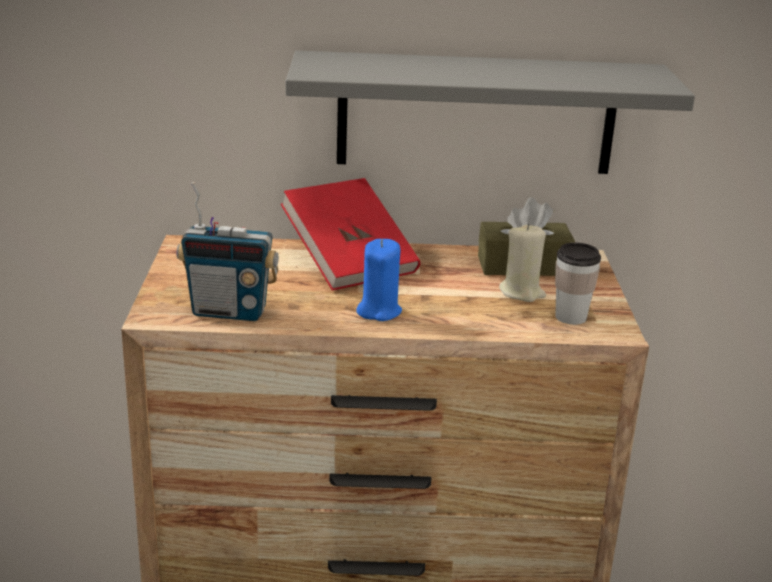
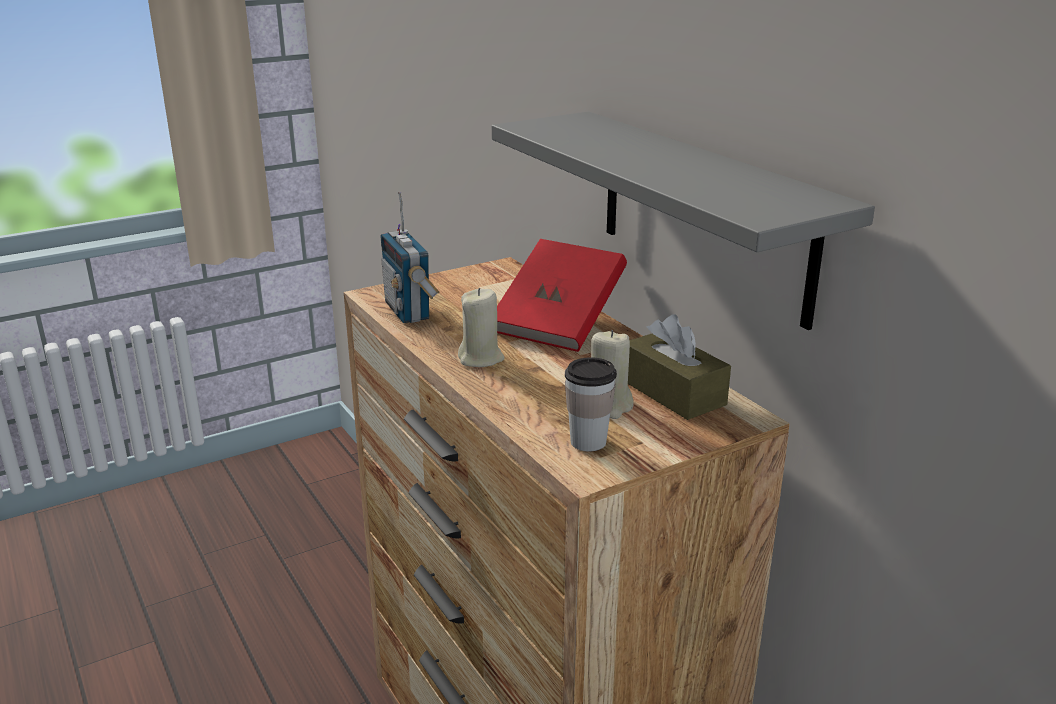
camera: 60 degrees right, 0 degrees up
(378, 311) = (481, 358): blue candle -> beige candle

